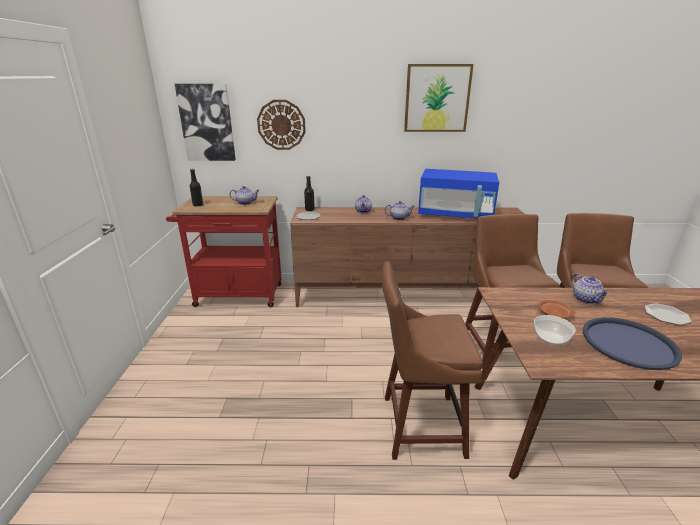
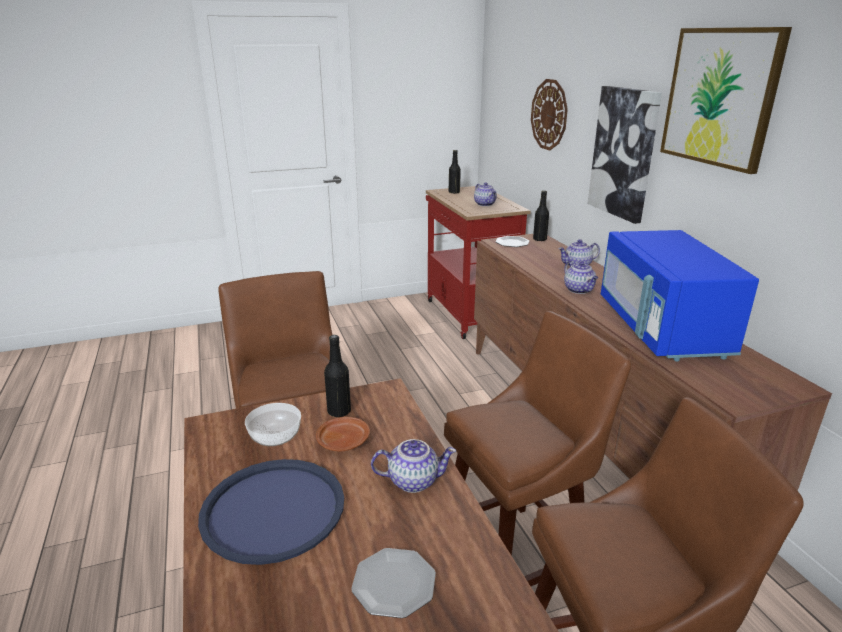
camera: 70 degrees right, 0 degrees up
(207, 123) = (502, 102): picture -> picture (624, 153)
(519, 311) = (339, 411): none -> black bottle
(586, 299) = (414, 480): teapot -> teapot turned 150 degrees counterclockwise

